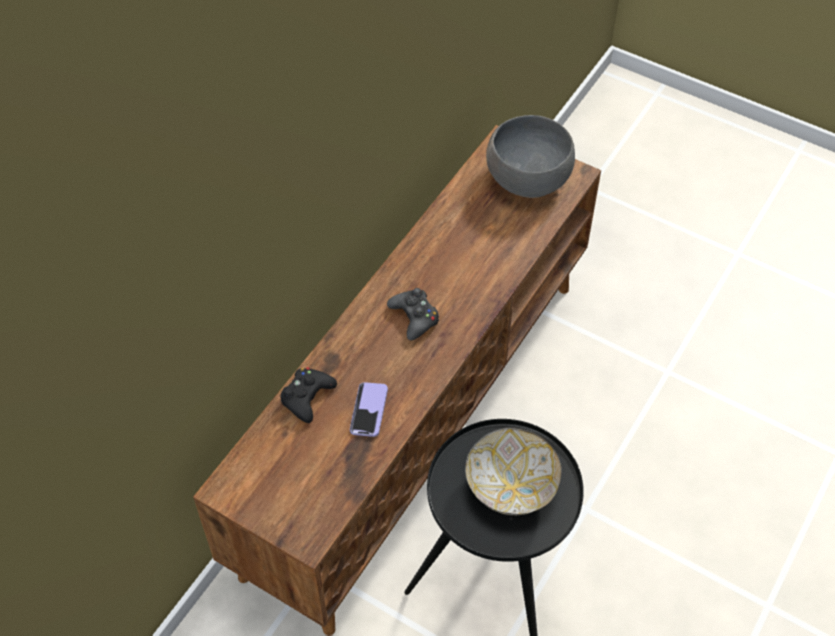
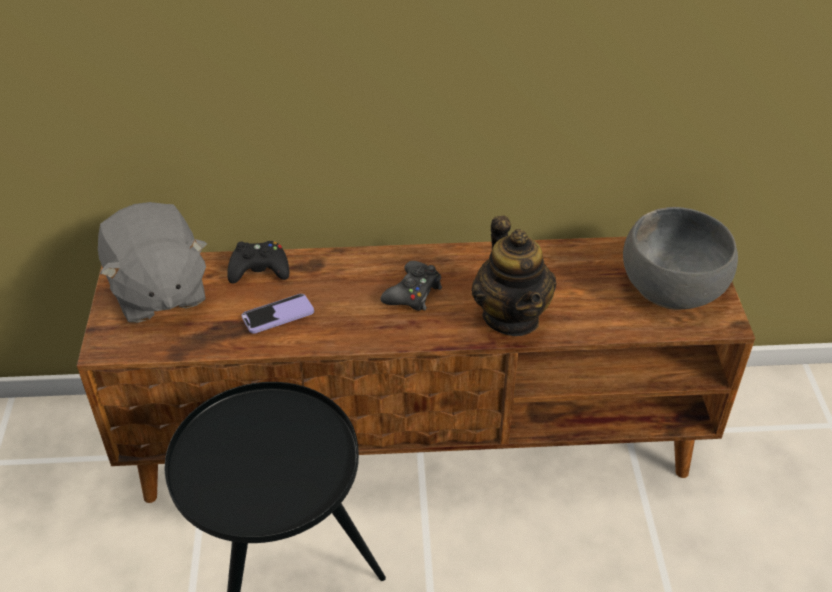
camera: 55 degrees right, 10 degrees down
(273, 476) = (157, 291): none -> grey plush toy
(484, 277) = (511, 316): none -> teapot
(510, 489) = (265, 464): bowl -> none

